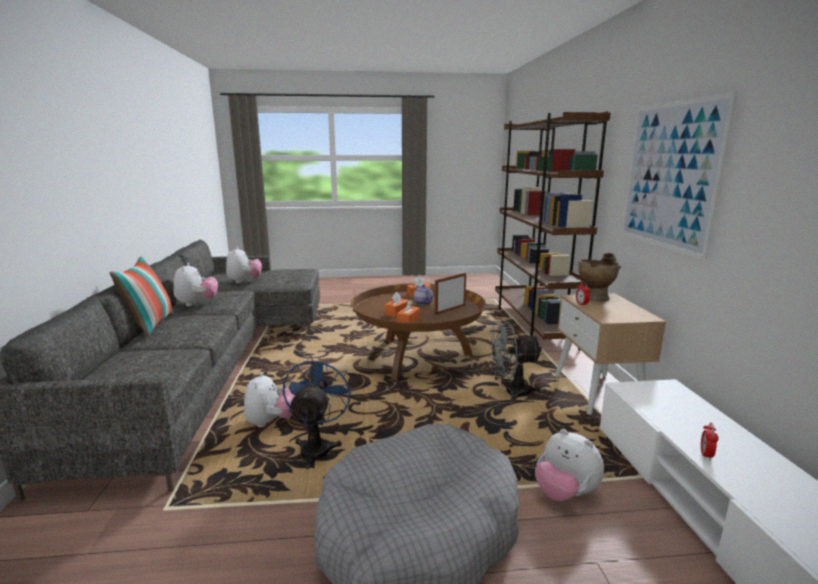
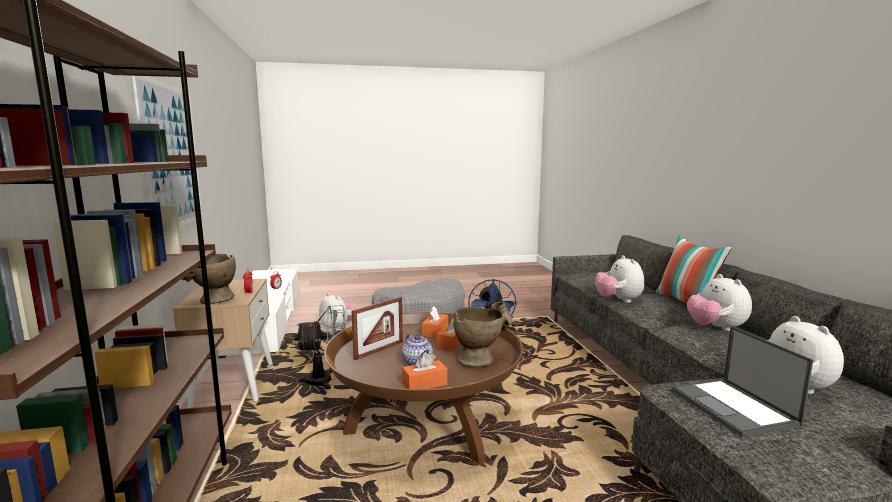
camera: 175 degrees right, 5 degrees down
(270, 422) = (540, 350): plush toy -> plush toy (618, 300)
(287, 277) = (734, 407): none -> laptop
(382, 303) = (481, 359): none -> beige vase

